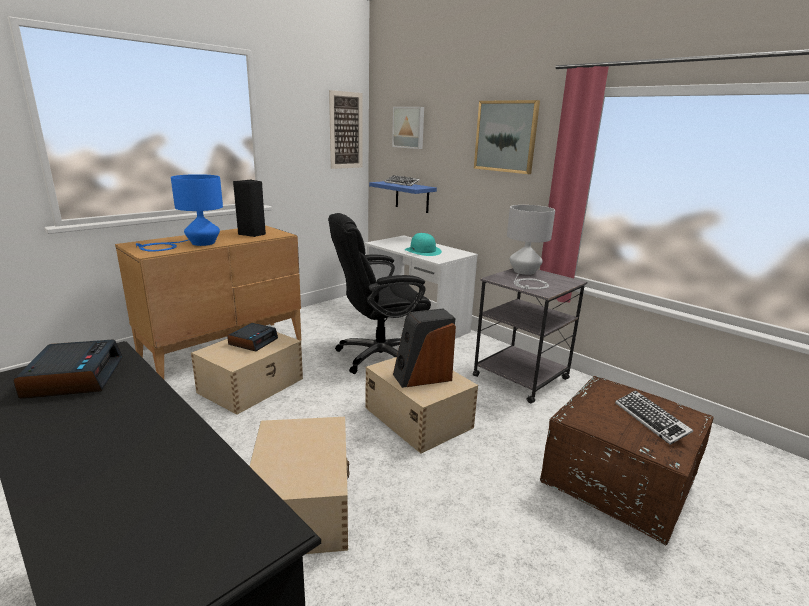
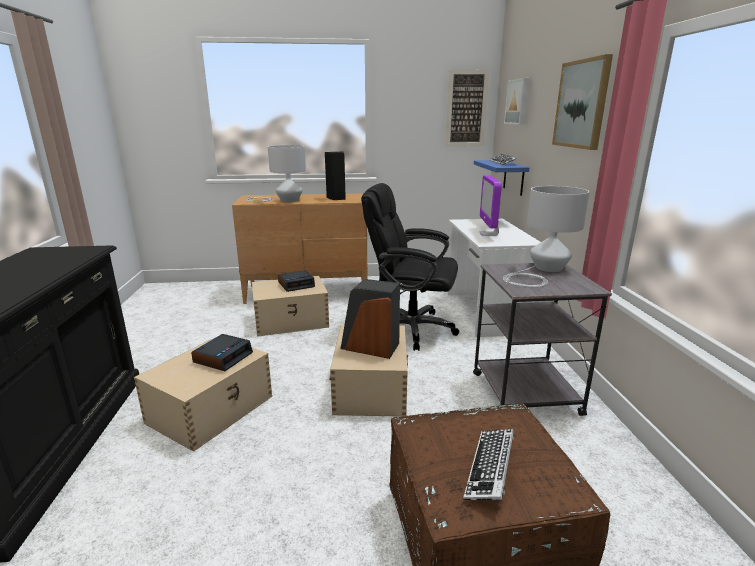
camera: 40 degrees right, 0 degrees up
(74, 377) = (54, 256): alarm clock -> alarm clock (223, 357)
(186, 244) = (277, 200): blue table lamp -> white table lamp
(423, 251) = (488, 234): turquoise hat -> monitor

